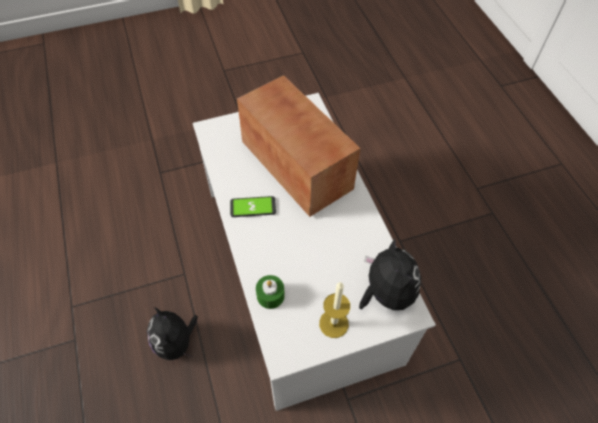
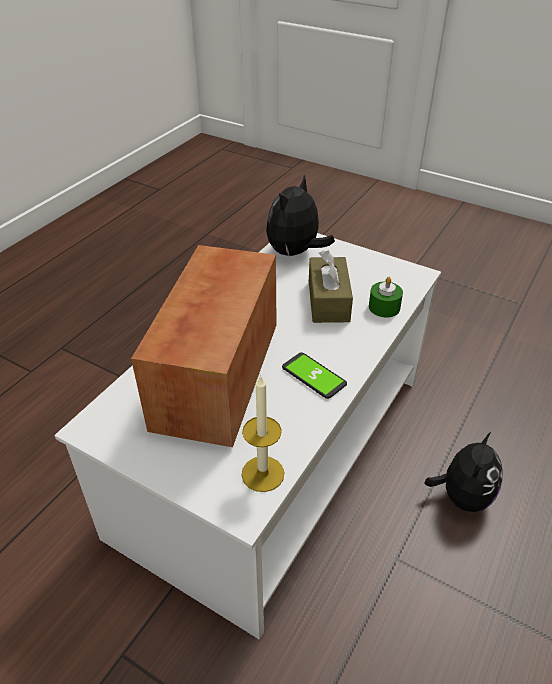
camera: 130 degrees left, 15 degrees down
(308, 267) = (328, 301): none -> brown tissue box
(333, 323) = (356, 264): candle -> candle (263, 474)

